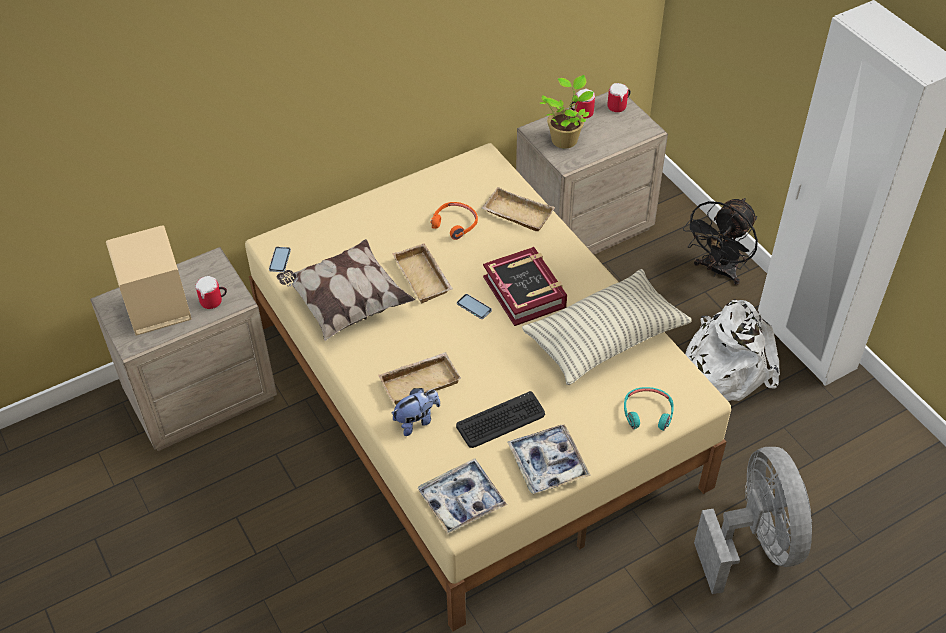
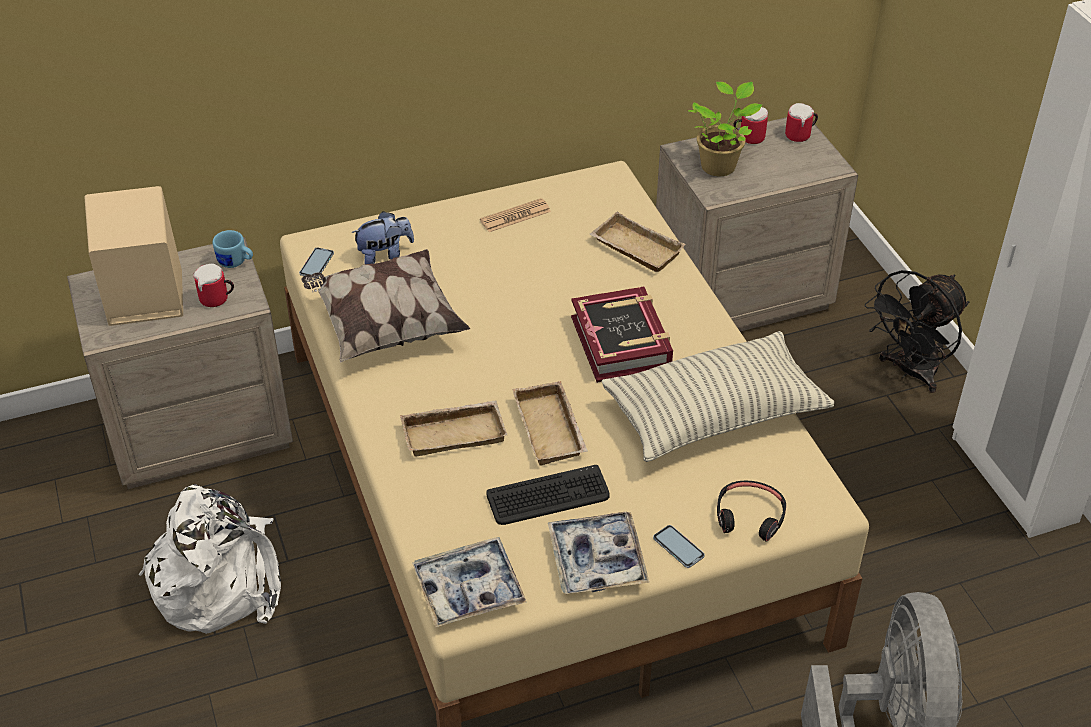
camera: 10 degrees right, 5 degrees down
(219, 269) = (236, 262): none -> blue mug
(416, 421) = (437, 480): plush toy -> plush toy (384, 255)
(421, 200) = (515, 216): none -> newspaper
(424, 277) = (495, 308): beige tray -> beige tray (552, 429)
(455, 224) = (551, 250): orange headphones -> none
(474, 307) = (549, 352): phone -> phone (678, 547)
(647, 413) = (749, 516): turquoise headphones -> black headphones
(725, 366) = (895, 492): white backpack -> white backpack (219, 580)

